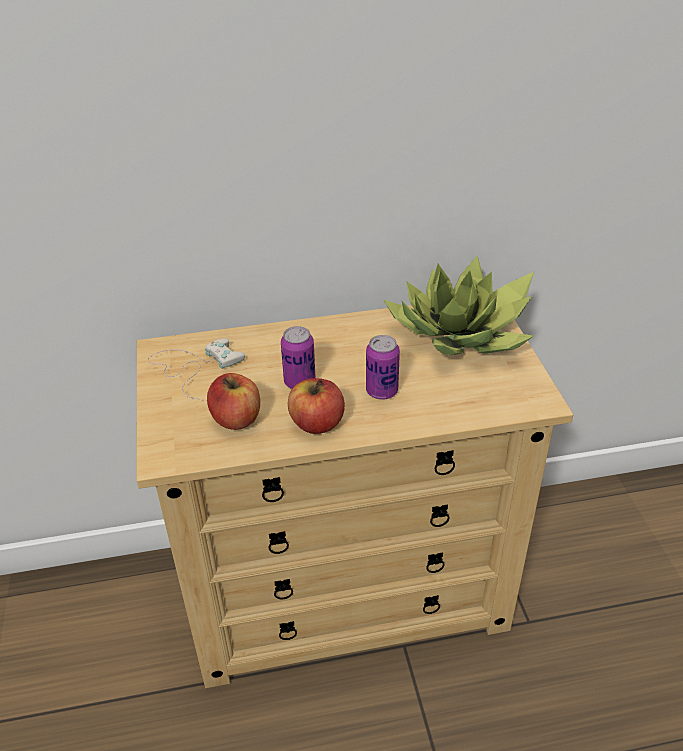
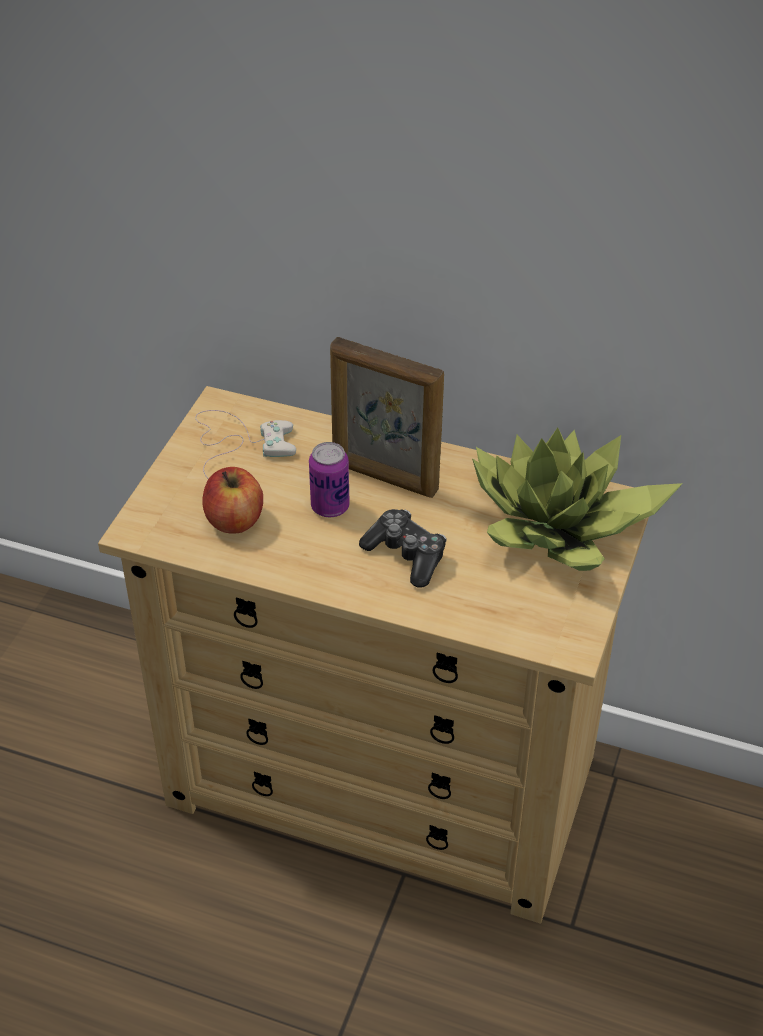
camera: 30 degrees right, 5 degrees up
(317, 423) = (309, 561): apple -> none
(321, 349) = (384, 477): none -> picture frame
(382, 391) = (406, 555): can -> game controller

